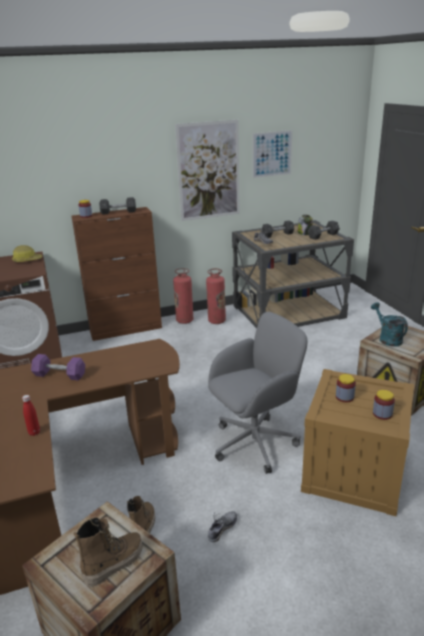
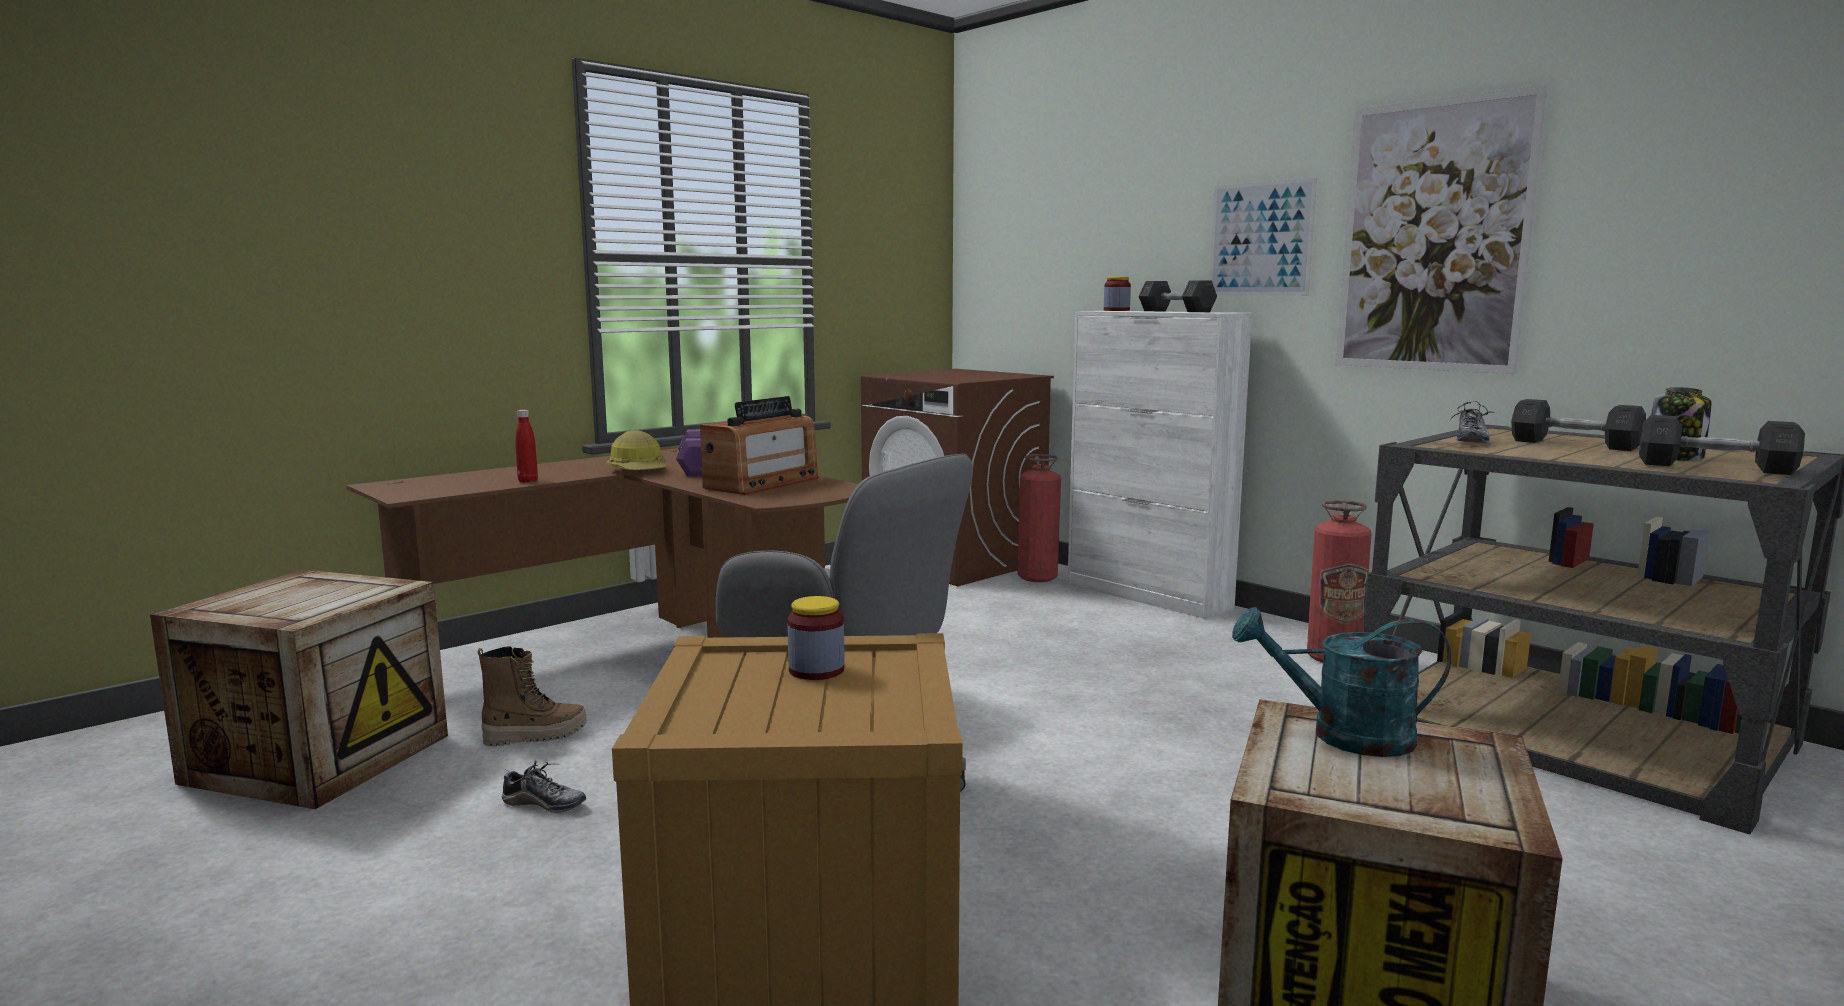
camera: 65 degrees right, 15 degrees down
(27, 260) = (1000, 376): hard hat -> hard hat (639, 471)
(114, 563) = (283, 605): boot -> none
(121, 362) = (762, 483): none -> radio
(126, 329) = (1148, 595): brown cabinet -> white cabinet
(184, 320) = (1274, 630): fire extinguisher -> fire extinguisher (1037, 578)
(272, 154) = (1672, 191): picture -> picture (1260, 239)
(382, 414) = (753, 717): jar -> none
(387, 338) = (1343, 736): turquoise watering can -> turquoise watering can turned 120 degrees counterclockwise

